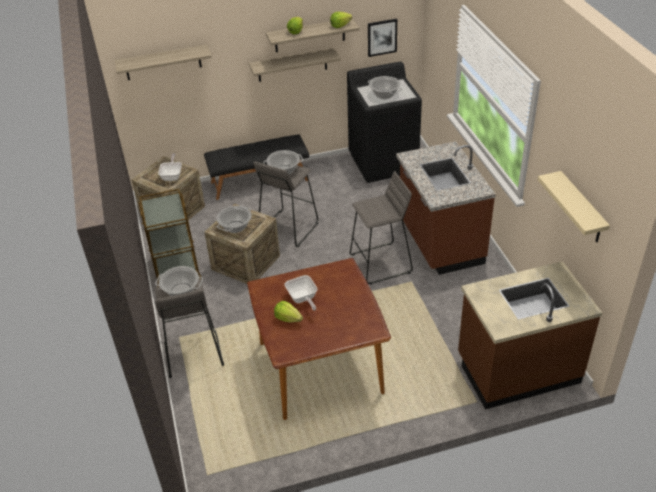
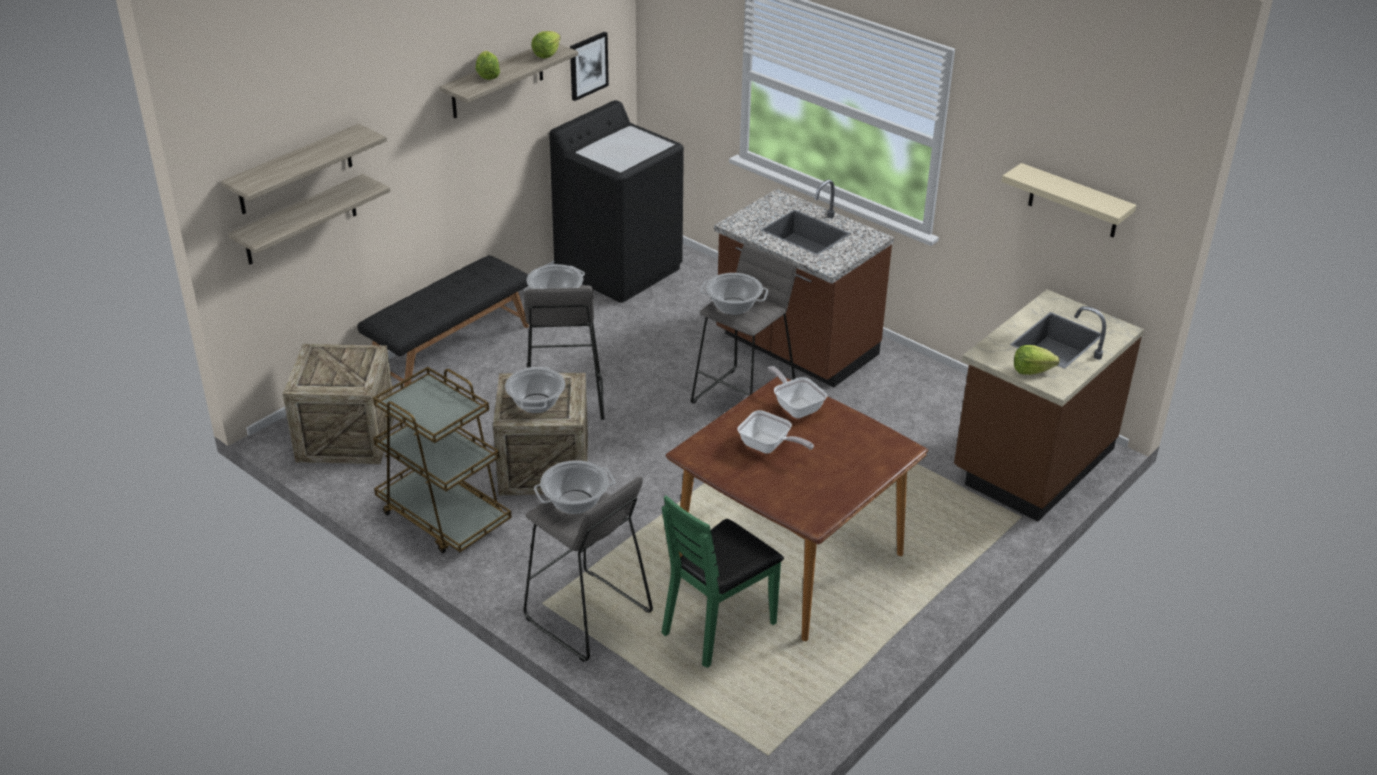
camera: 35 degrees left, 5 degrees down
(172, 176) = (352, 367): frying pan -> frying pan (796, 407)
(249, 390) = (718, 626): none -> green chair
(288, 318) = (774, 477): lettuce -> lettuce (1031, 370)
(292, 65) = (476, 136): shelf -> shelf (300, 220)
(384, 94) = (627, 152): cooking pot -> cooking pot (734, 306)

